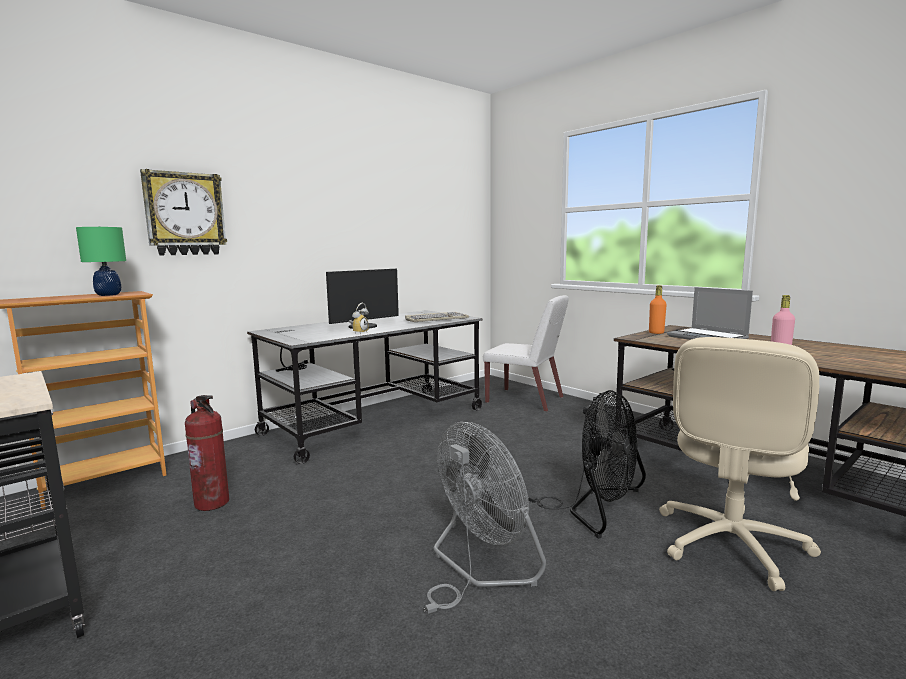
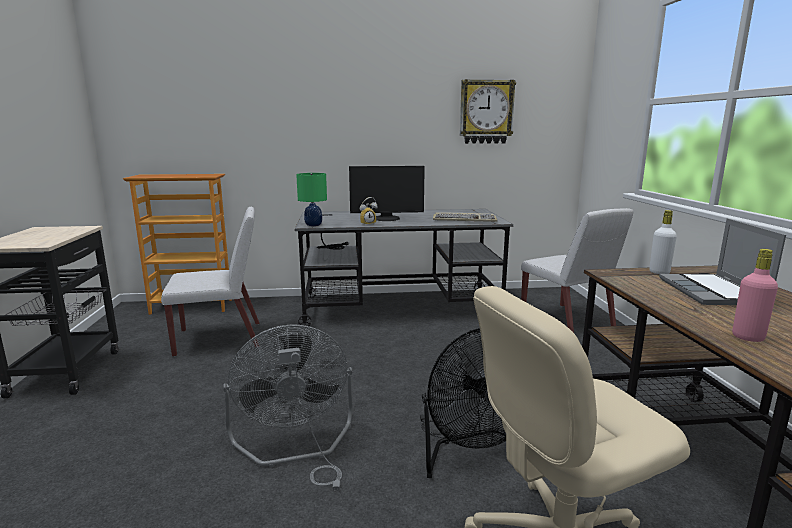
camera: 35 degrees right, 5 degrees up
(108, 295) = (193, 176): green table lamp -> green table lamp (313, 225)
(185, 214) = (259, 114): wall clock -> wall clock (486, 112)
(212, 503) = (220, 338): fire extinguisher -> white chair
(472, 564) = (299, 449): grey fan -> grey fan turned 105 degrees counterclockwise
(656, 333) = (659, 272): orange bottle -> white bottle

